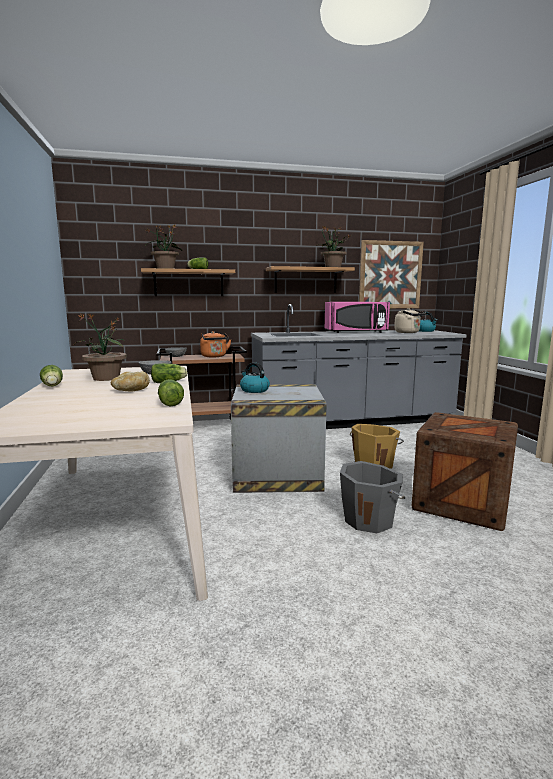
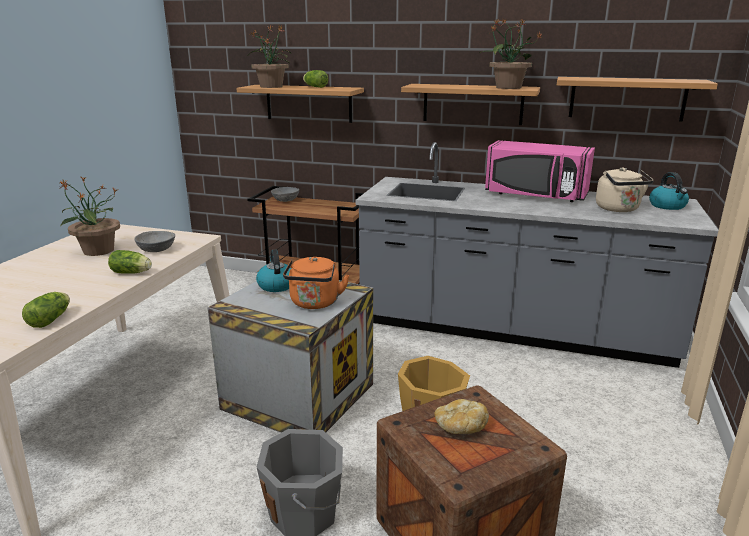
camera: 30 degrees right, 10 degrees up
(52, 386) = (33, 257): lettuce -> none
(130, 390) = (69, 283): bread -> bread (460, 428)
(214, 356) = (325, 207): orange kettle -> orange kettle (314, 303)
(390, 275) = (627, 98): picture -> shelf

